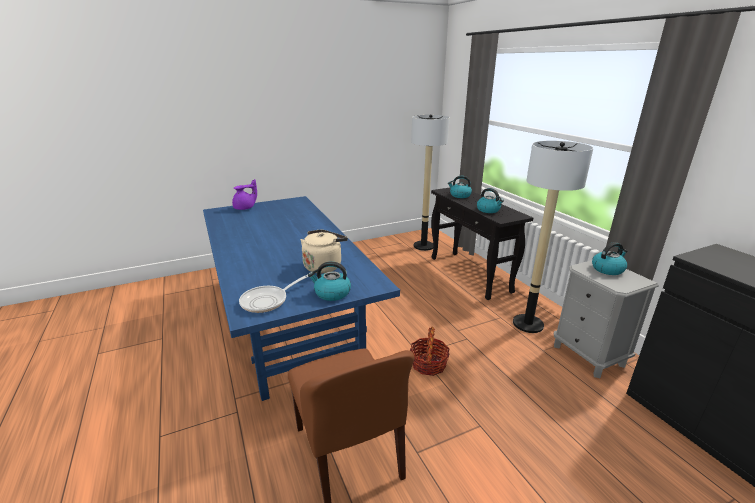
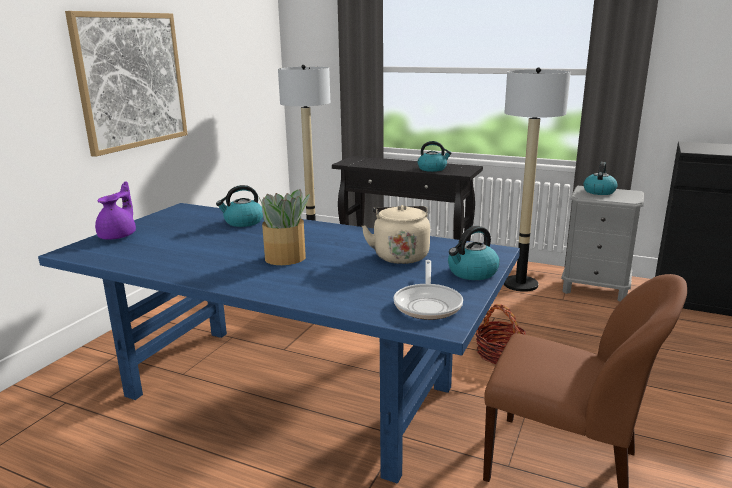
camera: 40 degrees left, 5 degrees down
(274, 245) = (286, 258): none -> potted plant
(301, 118) = (131, 80): none -> picture
(460, 195) = (374, 163): kettle -> kettle (243, 222)

